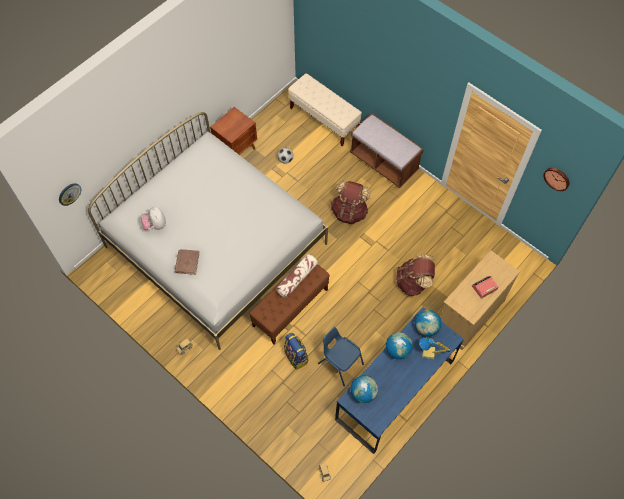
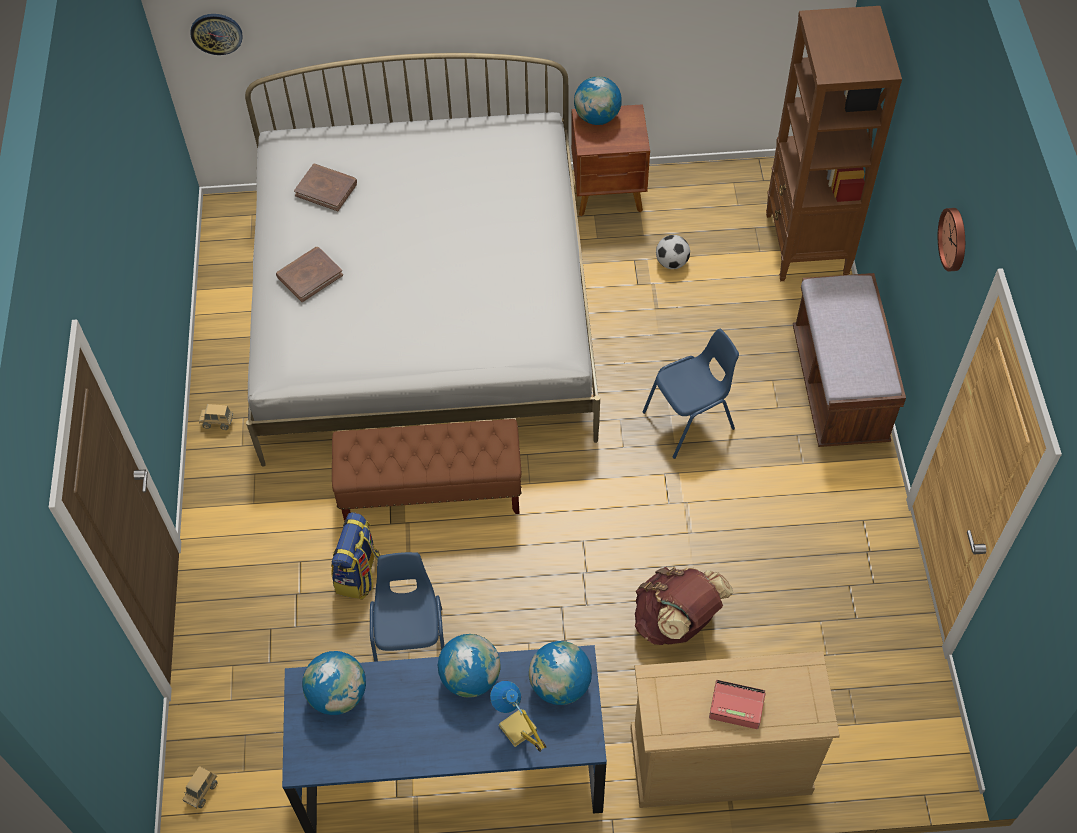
camera: 45 degrees right, 5 degrees down
(155, 225) = (326, 189): plush toy -> brown book
(223, 123) = (597, 117): none -> globe
(297, 278) = (460, 439): pillow -> none
(324, 119) = (806, 246): beige bench -> brown bookcase
(349, 212) = (690, 421): brown backpack -> blue chair
(557, 178) = (1046, 596): wall clock -> wall clock (955, 239)

